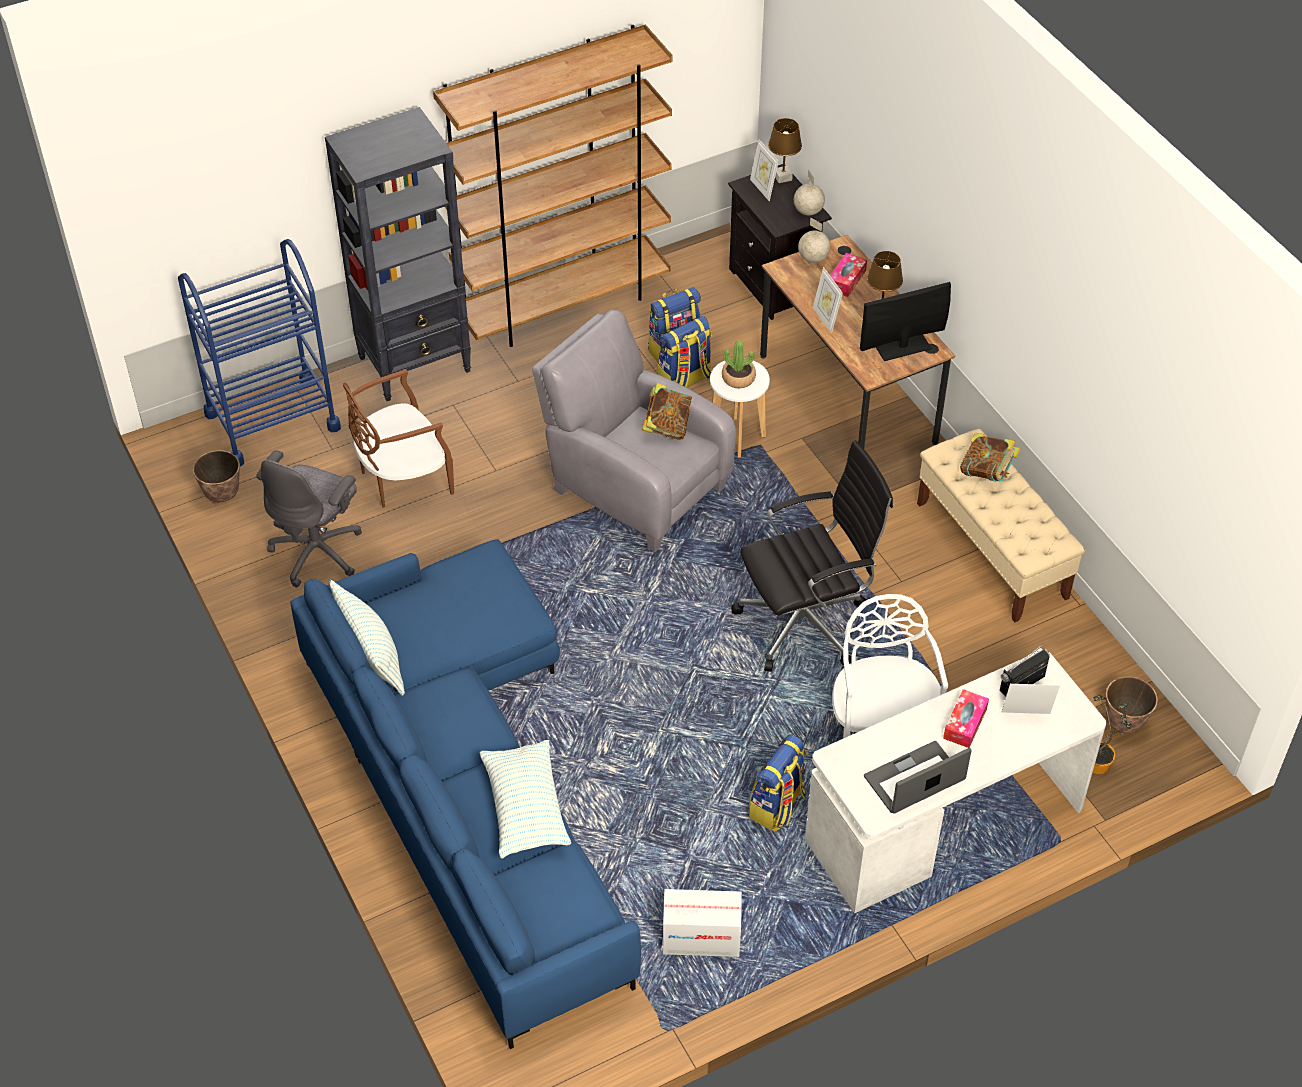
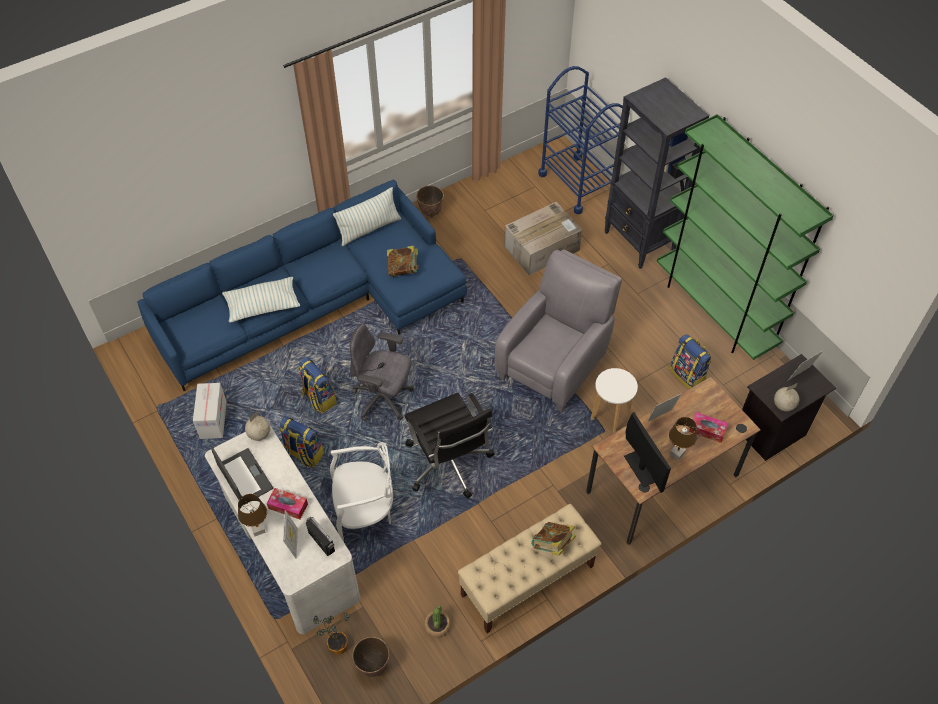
camera: 85 degrees right, 5 degrees up
(222, 495) = (516, 172): planter -> planter (430, 212)
(318, 551) = (480, 218): grey office chair -> grey office chair (383, 399)
(402, 478) = (542, 247): brown chair -> cardboard box
(564, 304) = (715, 310): brown bookcase -> green bookcase
(667, 426) = (564, 348): book -> book (403, 269)
(684, 380) = (658, 383): backpack -> backpack (318, 398)
(738, 378) = (616, 384): potted plant -> potted plant (437, 626)
(782, 178) = (818, 388): brown table lamp -> brown table lamp (258, 529)
(813, 259) = (725, 408): globe -> globe (259, 434)

